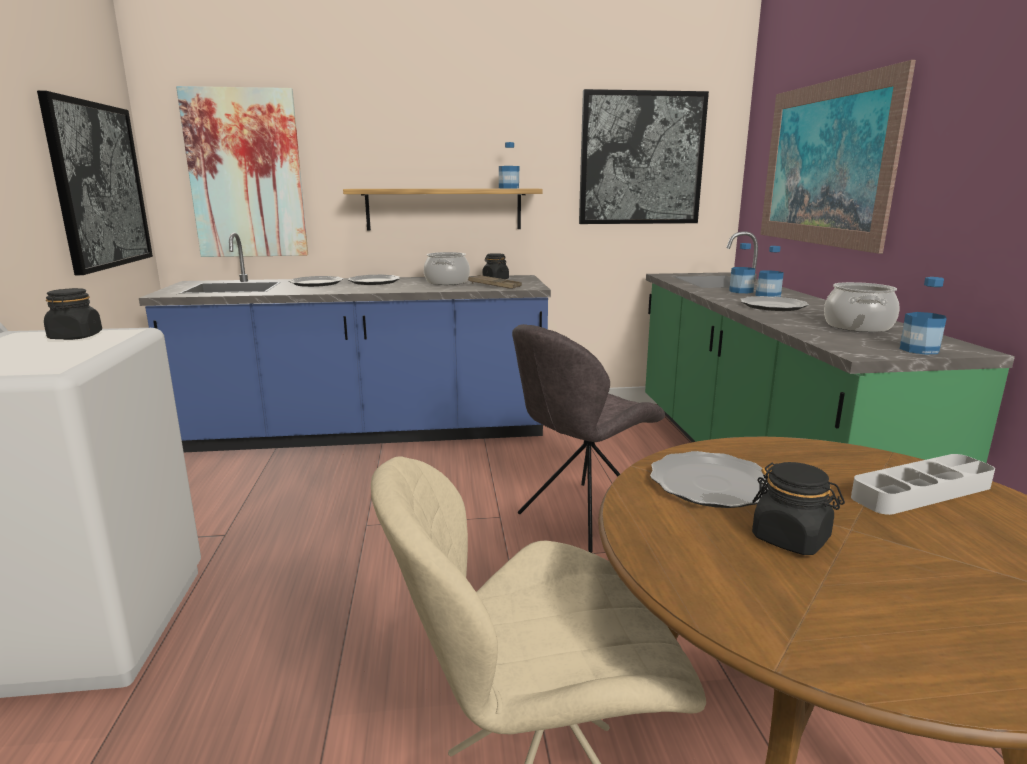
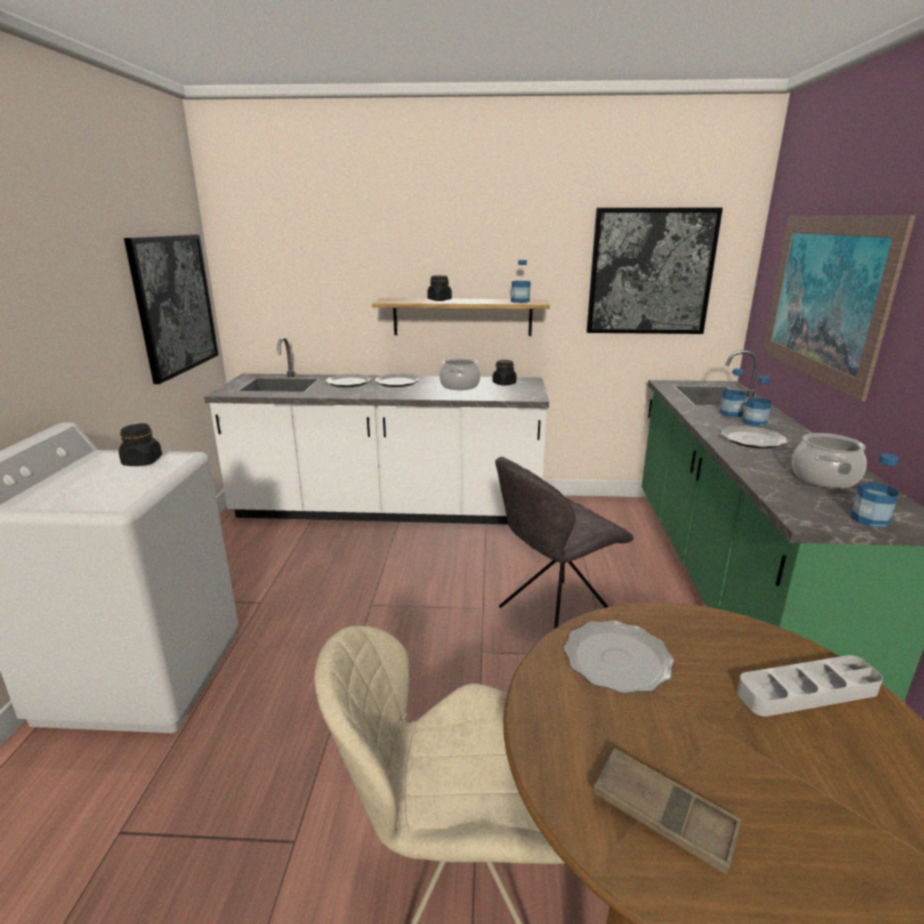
camera: 10 degrees right, 5 degrees up
(246, 174) = (294, 285): picture -> none
(369, 433) = (389, 510): blue counter -> white counter
(495, 286) = (500, 394): brown tray -> brown tray (663, 814)
(791, 539) = (661, 734): black jar -> black jar (439, 300)

